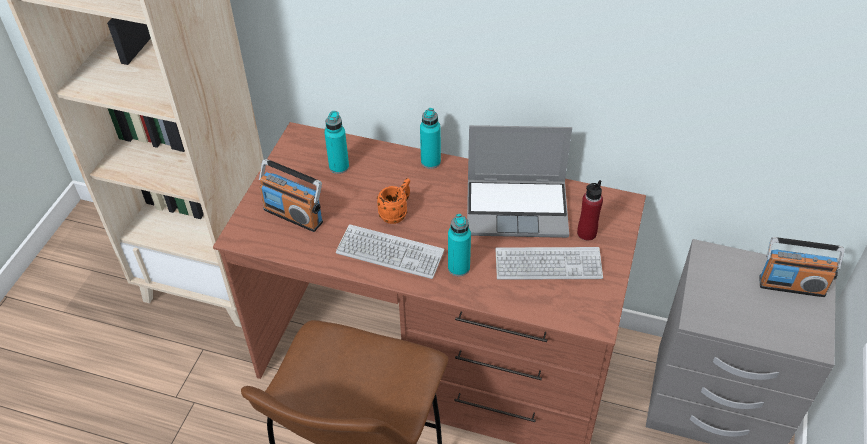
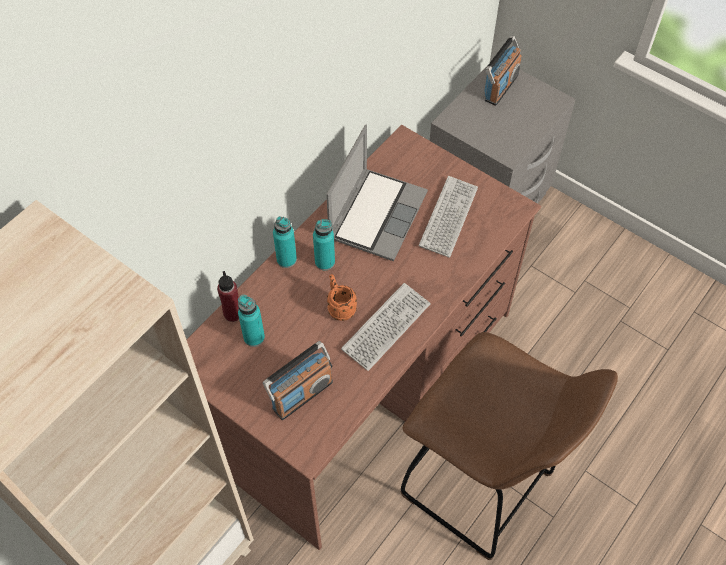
camera: 70 degrees left, 10 degrees up
(458, 268) = (425, 280): turquoise bottle -> turquoise bottle (325, 262)
(586, 233) = (425, 179): red bottle -> red bottle (233, 313)

